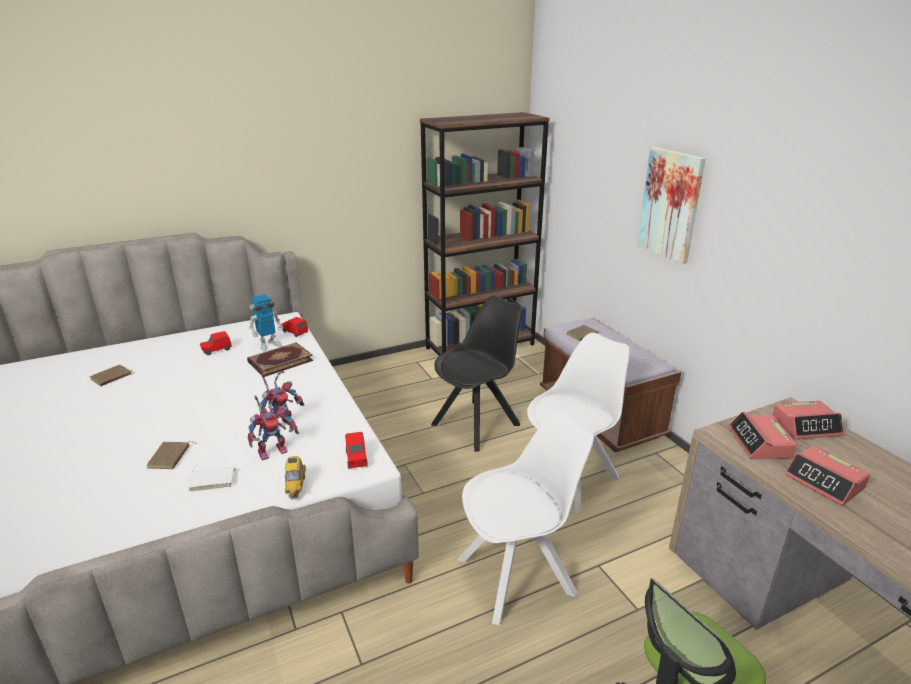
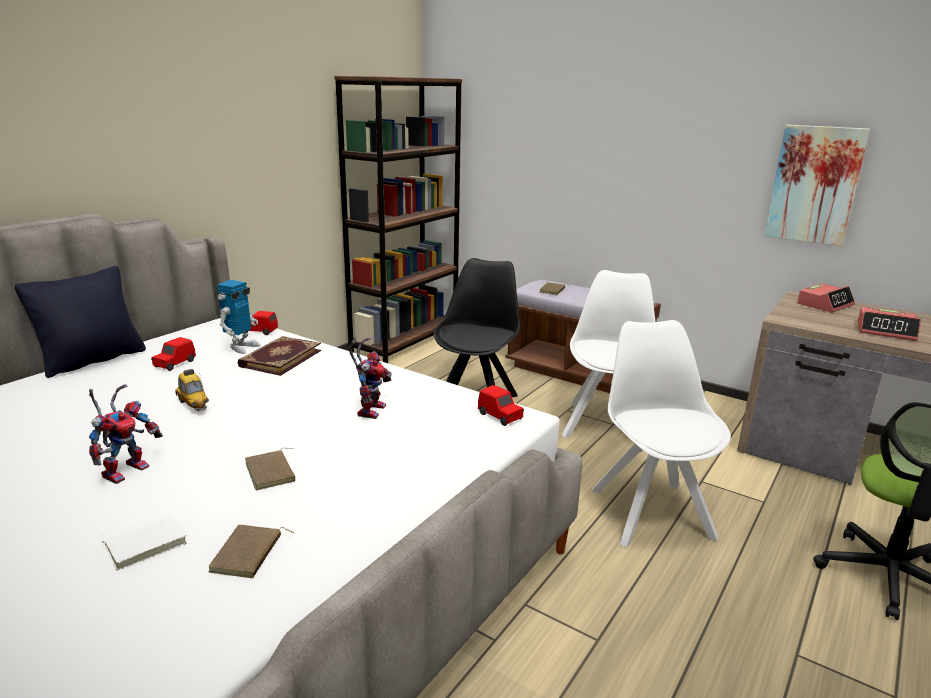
camera: 30 degrees left, 5 degrees down
(112, 377) = (48, 420): brown book -> brown book (248, 555)
(179, 335) = (93, 360): none -> black pillow
(213, 479) = (363, 476): white book -> white book (146, 544)
(274, 450) = (397, 432): toy robot -> toy robot (127, 469)
(296, 486) = (470, 454): toy car -> toy car (193, 404)
(518, 575) = (650, 511): white chair -> white chair turned 45 degrees counterclockwise
(670, 204) = (630, 144): picture -> picture (814, 185)
(759, 444) = (816, 319): alarm clock -> none

